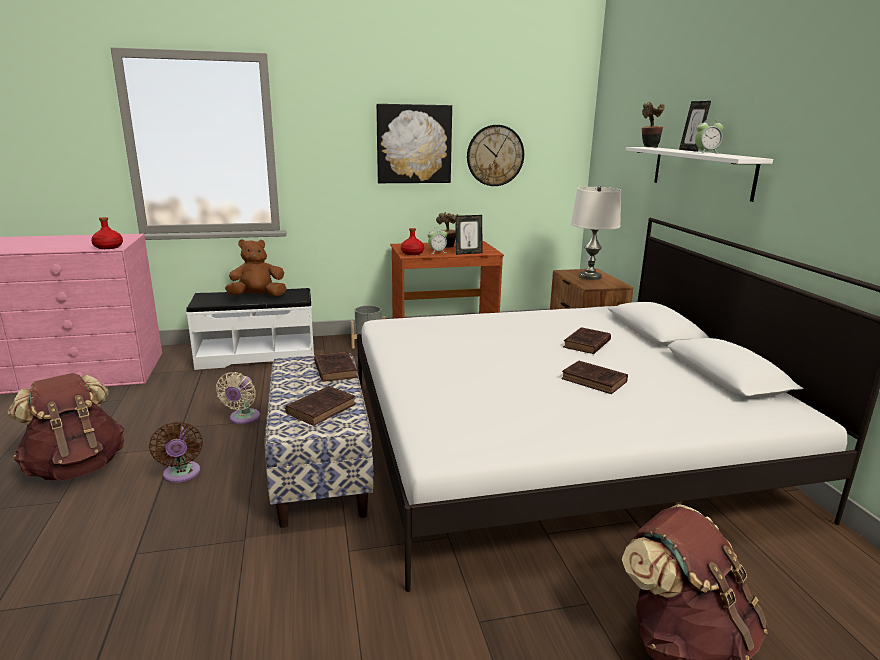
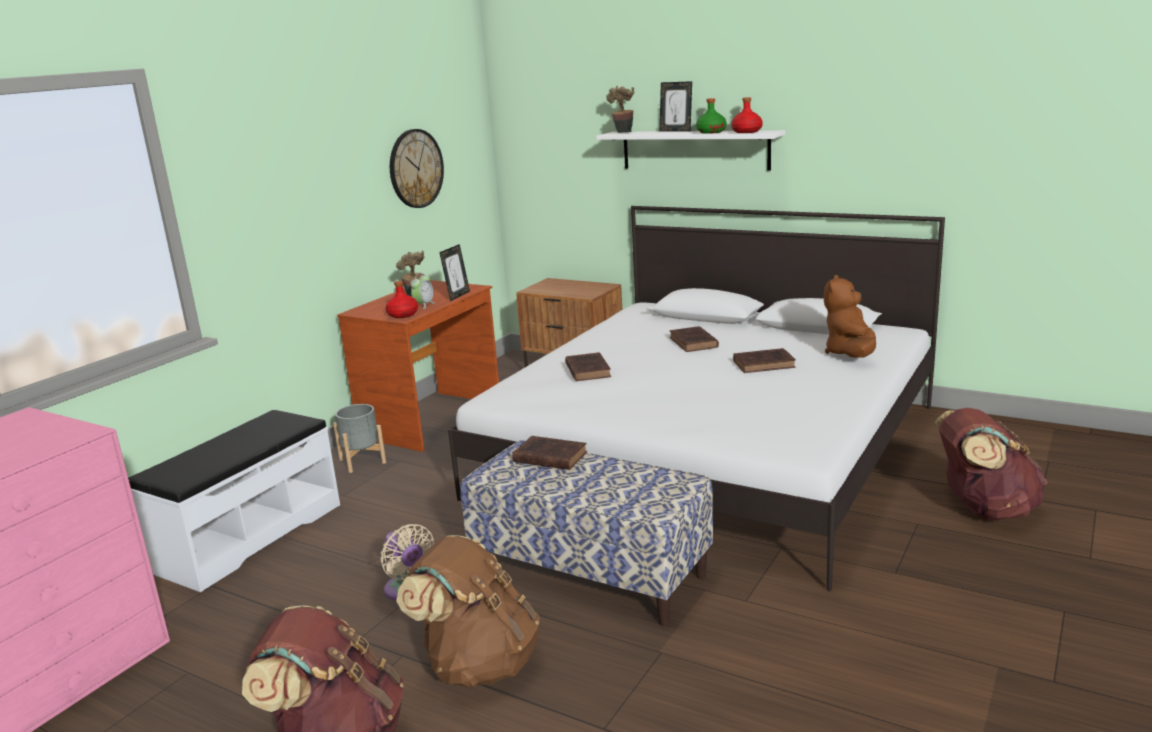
camera: 45 degrees left, 0 degrees up
(108, 247) = (73, 436): red bottle -> red bottle (747, 132)
(181, 475) = (478, 663): brown fan -> brown backpack
(257, 297) = (240, 444): brown plush toy -> brown plush toy (850, 354)
(322, 408) = (631, 484): brown book -> brown book (587, 370)
(414, 144) = (336, 171): picture -> none
(589, 276) = (564, 287): white table lamp -> none
(706, 153) = (711, 132): alarm clock -> green bottle

